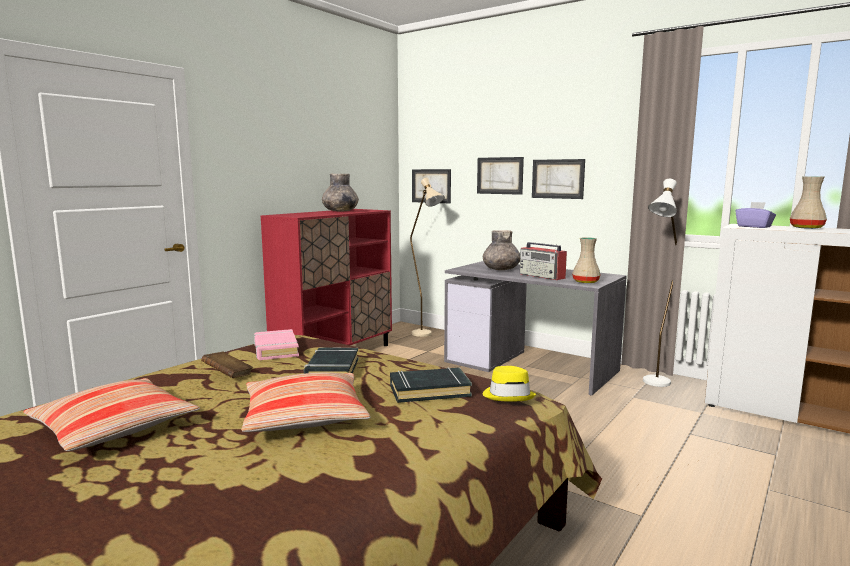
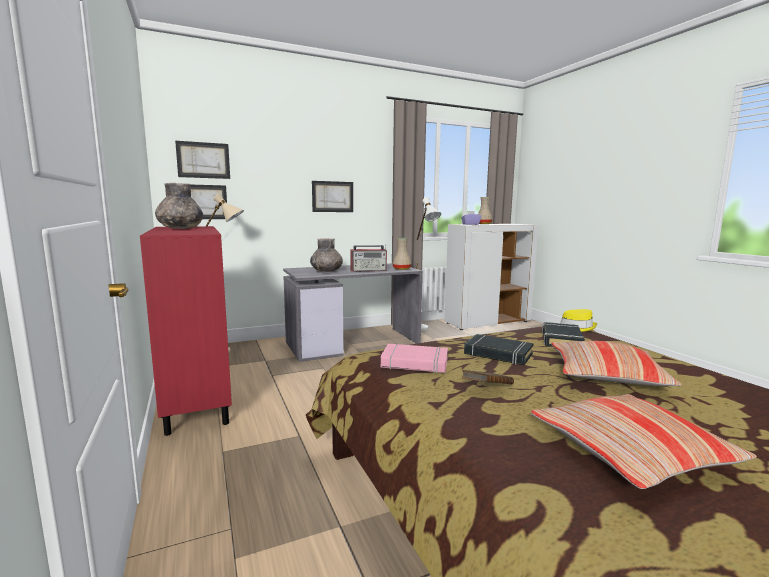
camera: 60 degrees left, 0 degrees up
(500, 175) = (280, 193): picture -> picture (203, 160)

